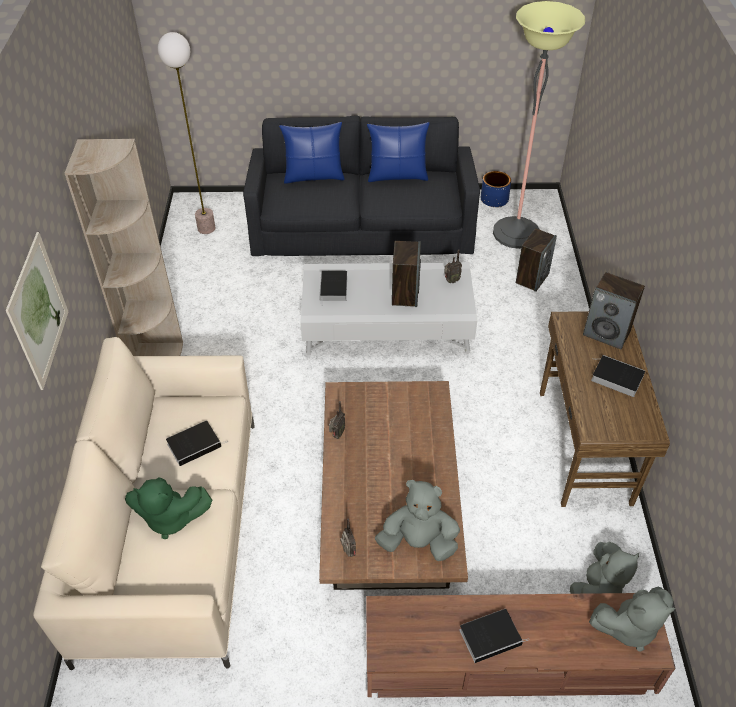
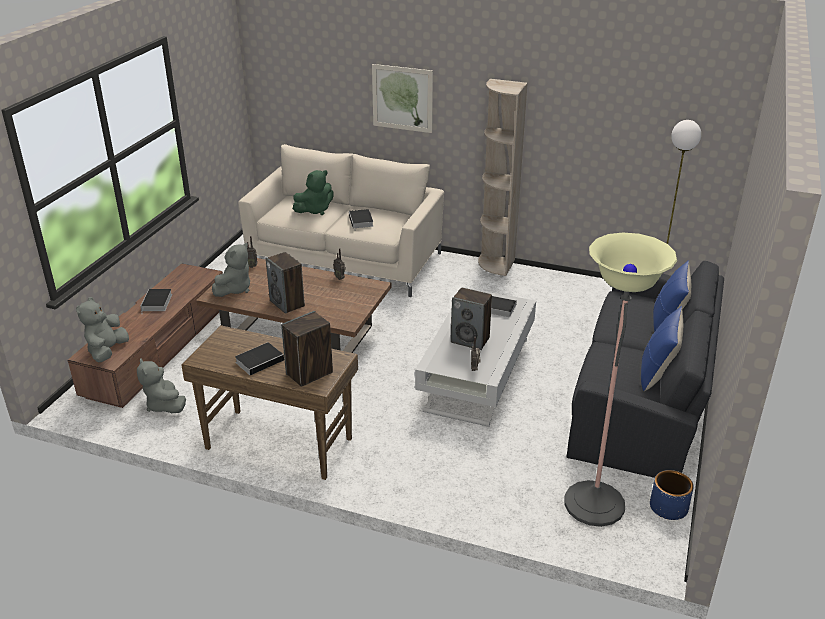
camera: 110 degrees right, 15 degrees down
(170, 518) = (315, 210): green plush toy -> green plush toy turned 150 degrees counterclockwise
(532, 278) = (508, 489): speaker -> speaker (287, 303)

